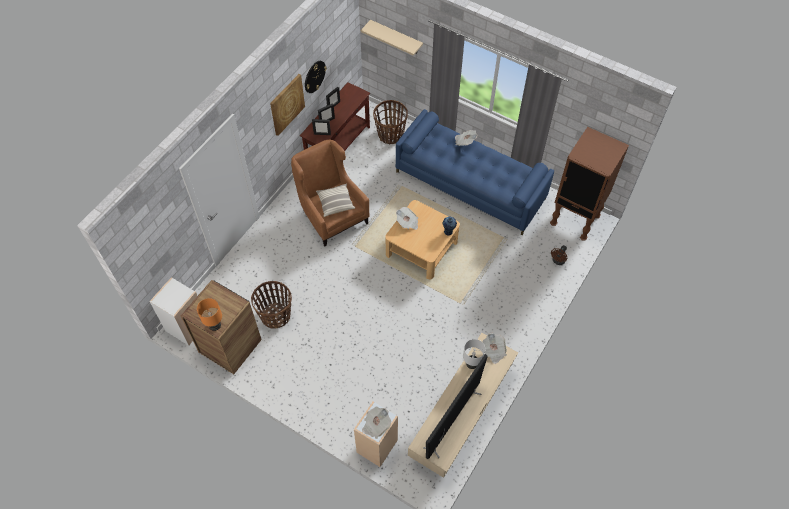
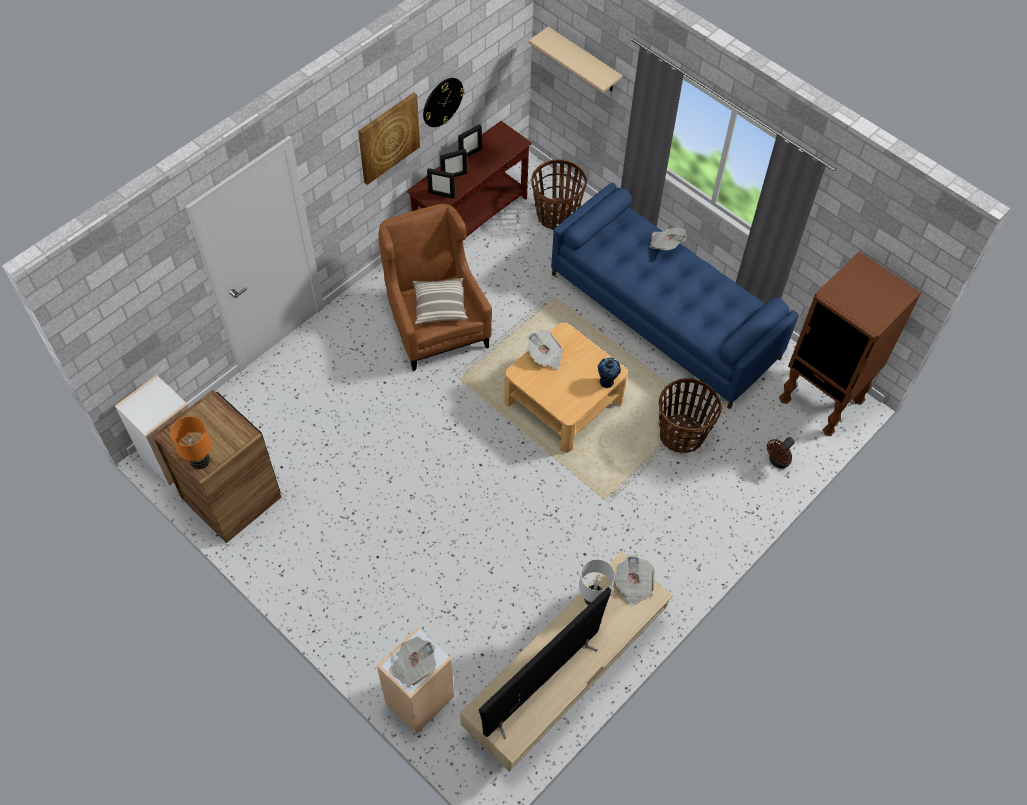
camera: 10 degrees right, 0 degrees up
(276, 316) = (312, 465): basket -> basket (682, 434)

